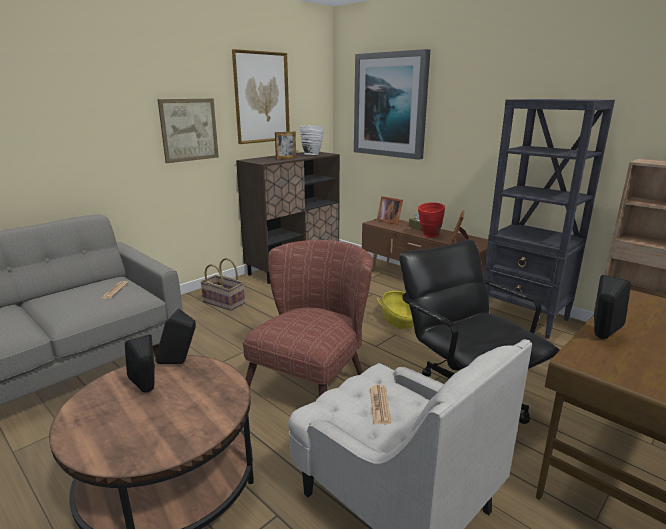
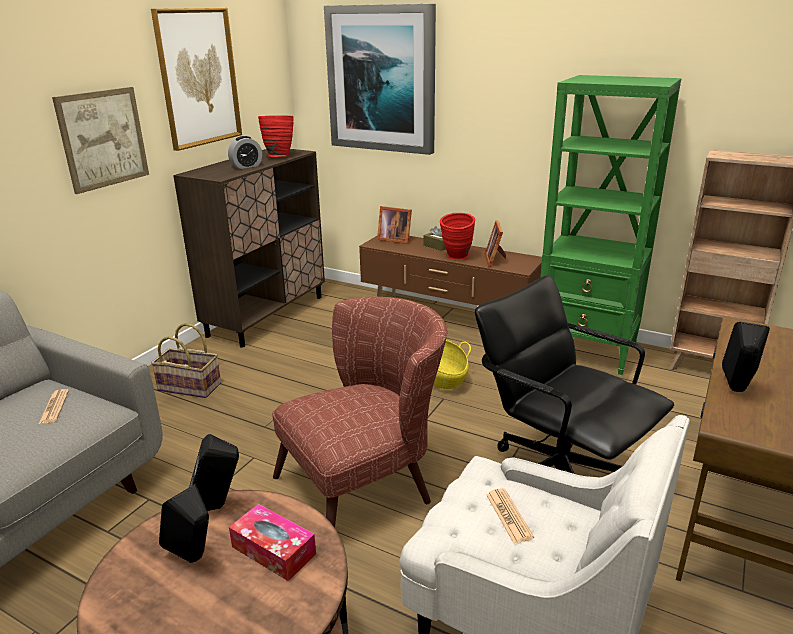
camera: 15 degrees left, 5 degrees up
(200, 396) = (273, 550): none -> tissue box
(286, 158) = (246, 166): picture frame -> alarm clock
(312, 155) = (279, 157): white vase -> red vase
(313, 382) = (366, 485): brown armchair -> brown armchair turned 45 degrees clockwise
(524, 318) = (586, 351): black bookcase -> green bookcase

